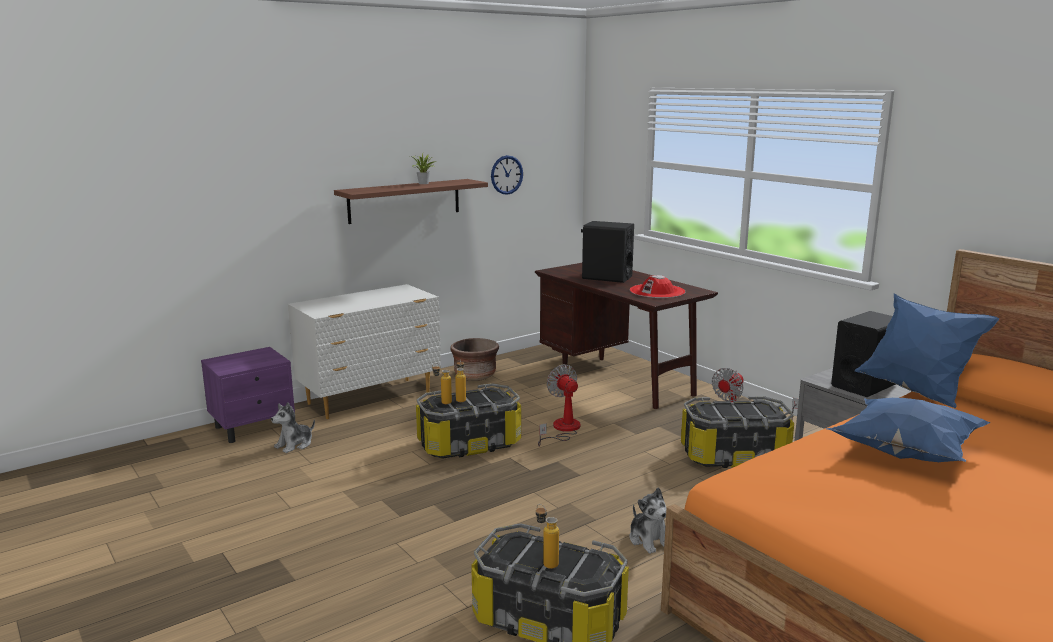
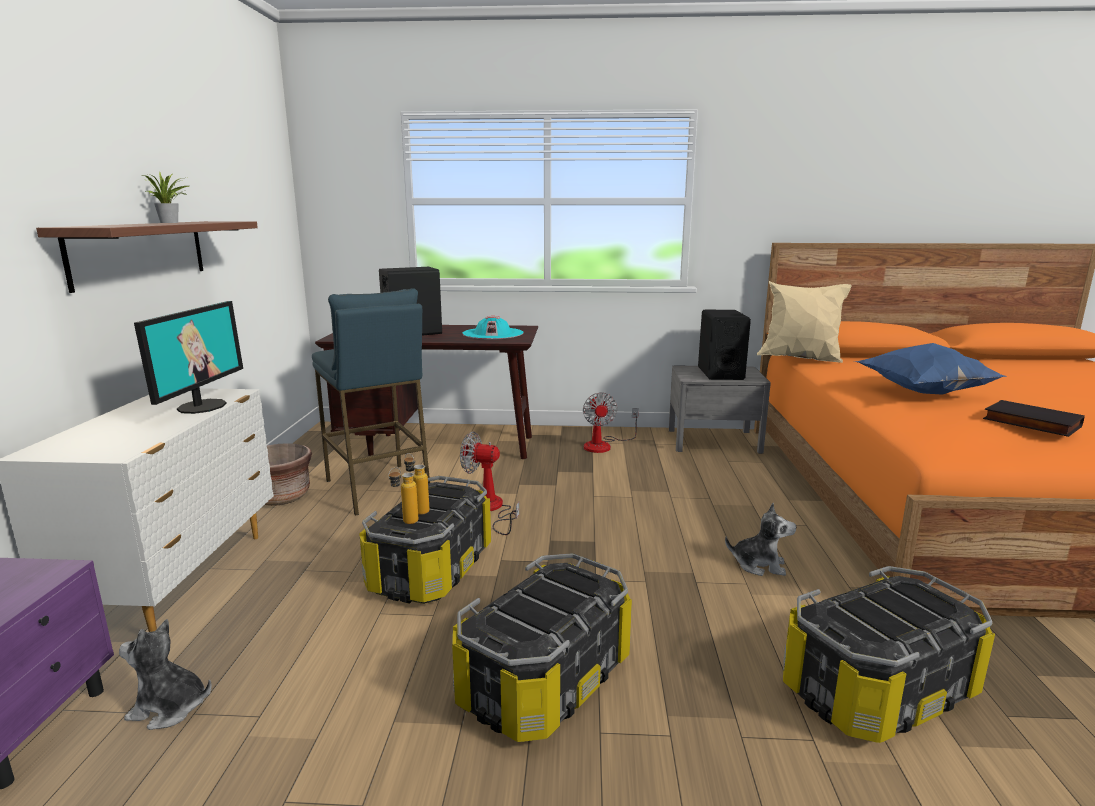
camera: 50 degrees left, 0 degrees up
(294, 445) = (169, 708): plush toy -> plush toy turned 105 degrees clockwise
(394, 299) = (201, 406): none -> monitor
(506, 175) = (240, 219): wall clock -> none
(528, 391) = (378, 489): none -> blue stool
(546, 562) = (899, 617): bottle -> none
(657, 291) = (493, 334): red hat -> turquoise hat
(733, 456) = (653, 470): storage box -> storage box (544, 680)
(872, 502) = (1030, 423): none -> black book
(915, 392) = (800, 360): blue pillow -> beige pillow

